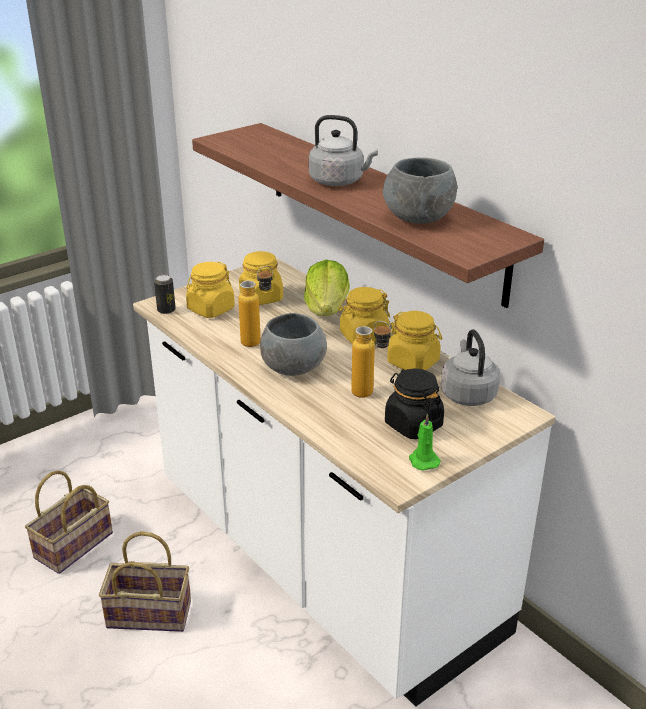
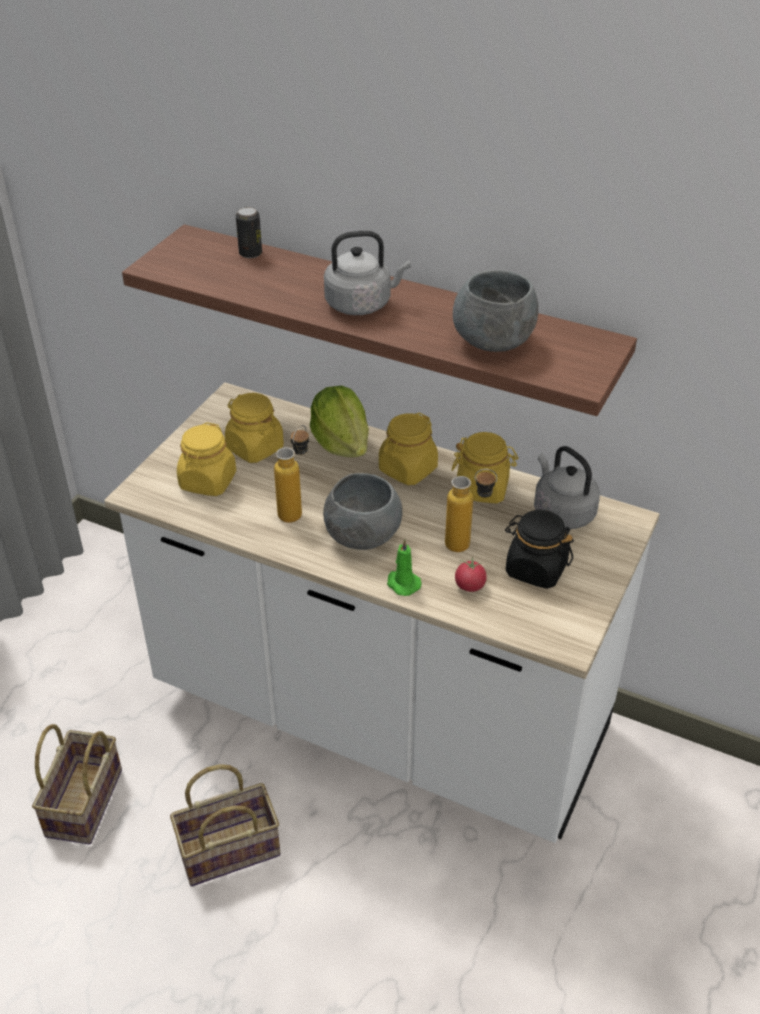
camera: 25 degrees left, 10 degrees up
(166, 310) = (155, 498): can -> can (250, 253)
(349, 421) = (470, 585): none -> tomato
(423, 460) = (574, 609): green candle -> green candle (402, 583)

